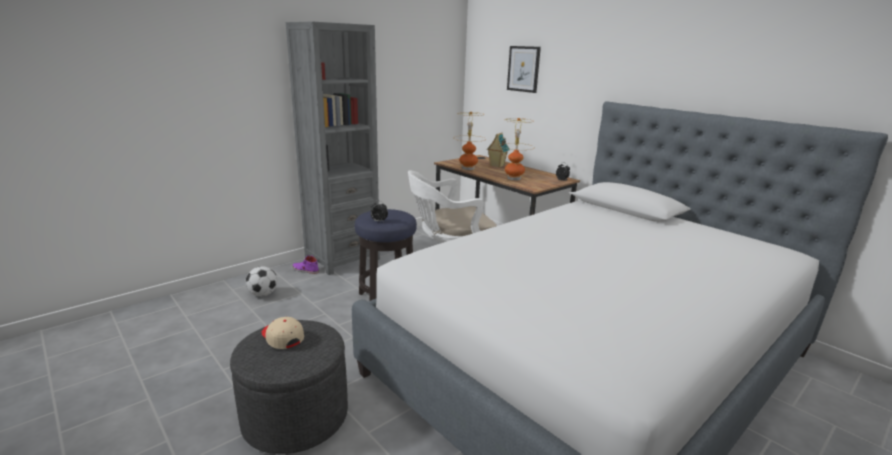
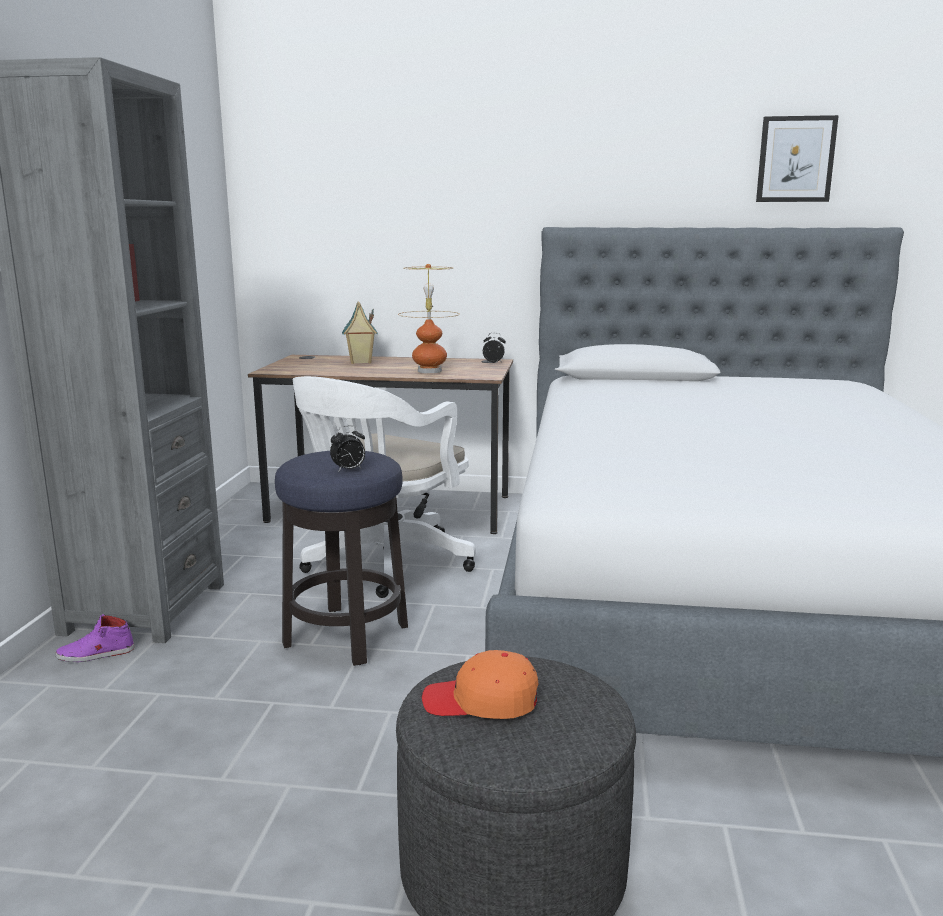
camera: 40 degrees left, 5 degrees down
(263, 294) = (72, 730): football -> none
(282, 337) = (481, 701): beige cap -> orange cap
(468, 168) = (328, 371): table lamp -> none
(523, 69) = (370, 188): picture -> picture (795, 159)

